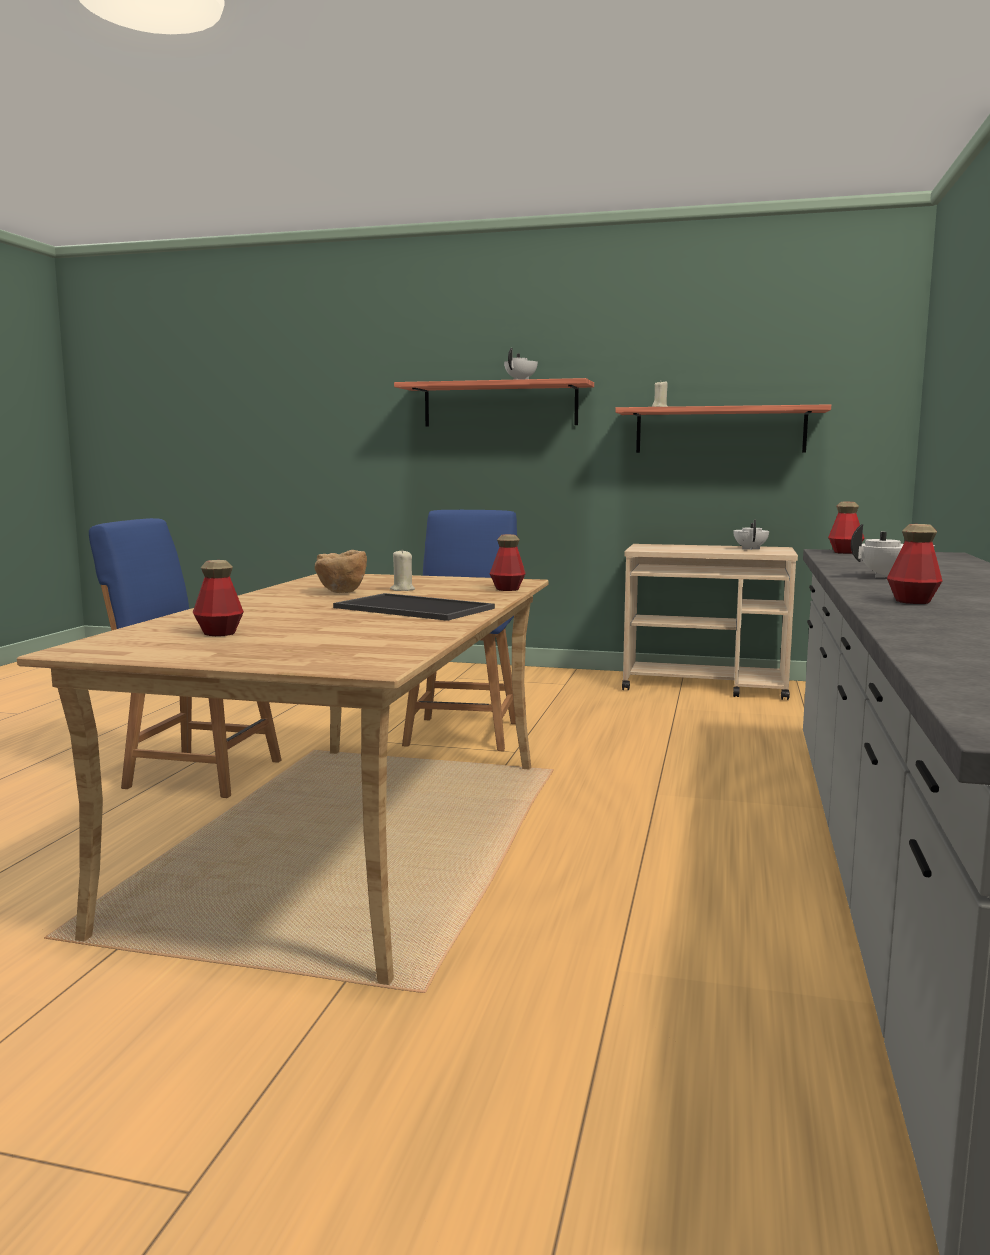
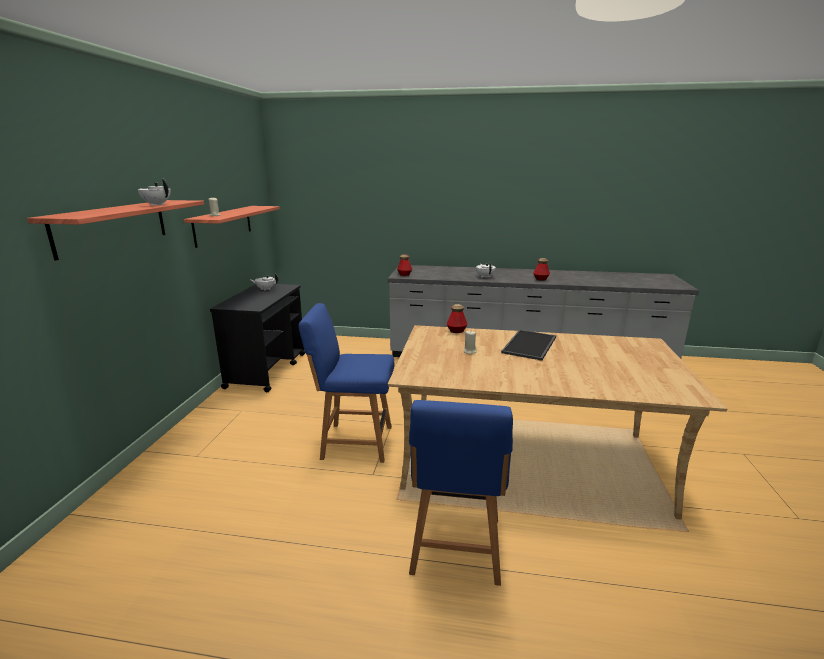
camera: 95 degrees left, 10 degrees up
(219, 633) = (629, 374): bottle -> none
(341, 592) = (488, 364): brown bowl -> none
(706, 686) = (267, 370): beige cart -> black cart

